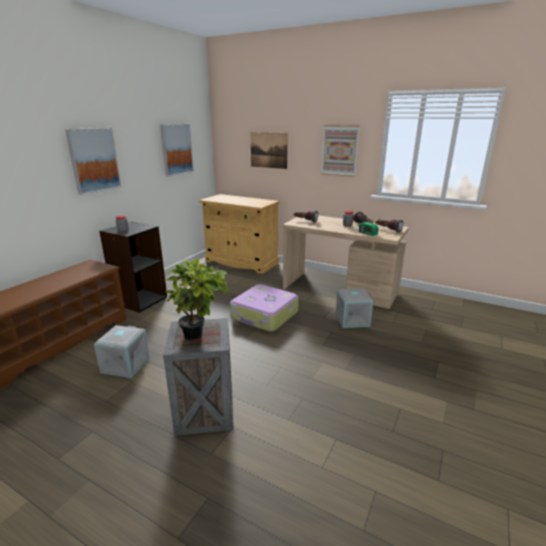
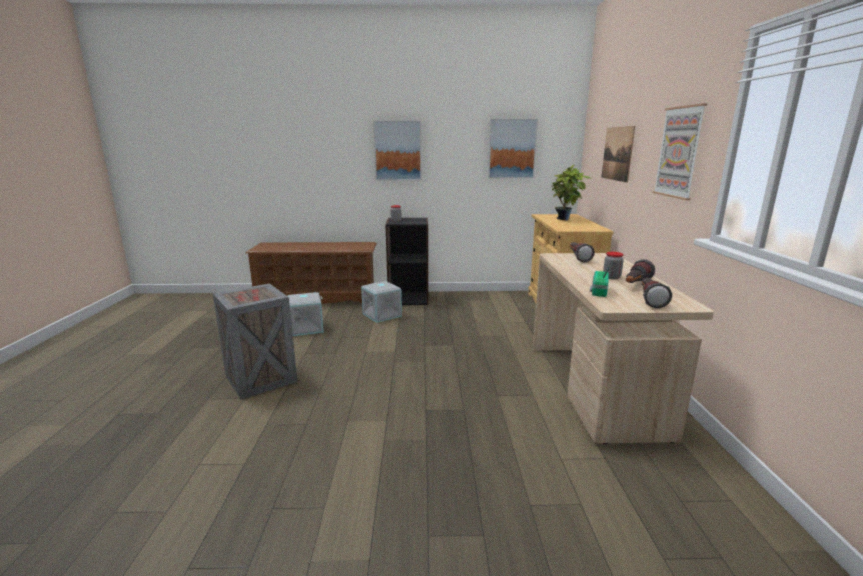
camera: 60 degrees right, 5 degrees down
(199, 336) = (247, 295): potted plant -> potted plant (565, 220)
(264, 315) = (451, 357): suitcase -> none
(352, 319) = (519, 418): grey storage box -> grey storage box (382, 315)

